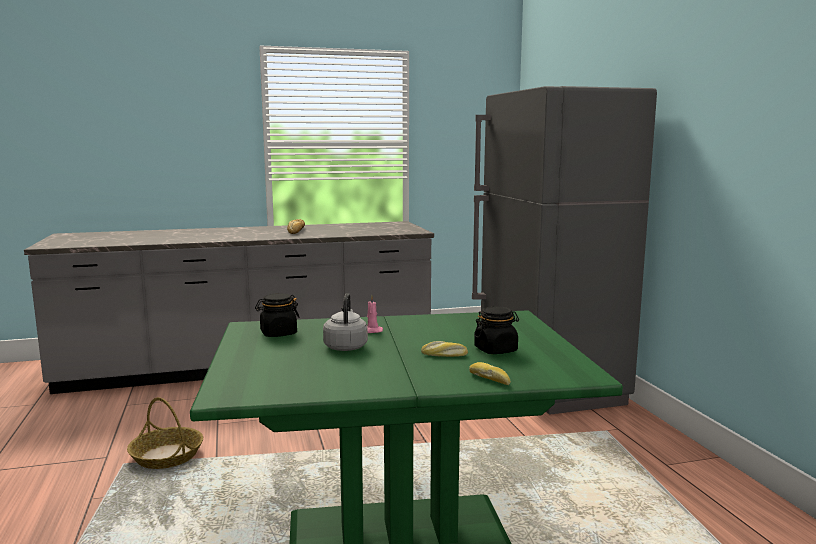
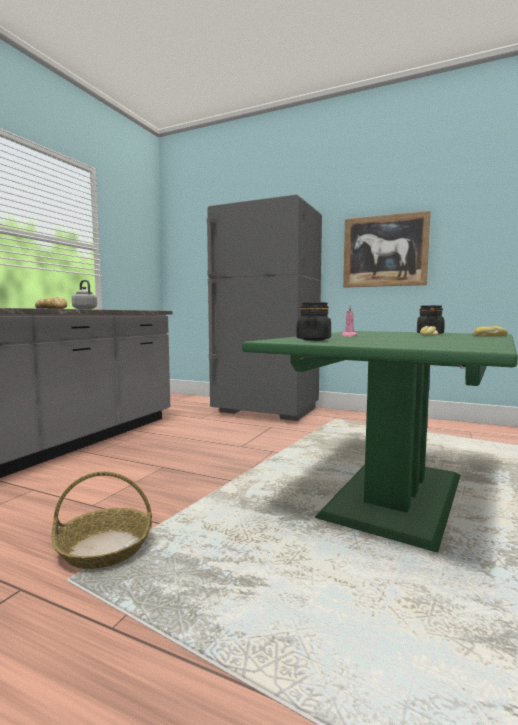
camera: 50 degrees left, 5 degrees down
(346, 346) = (380, 338): grey kettle -> grey kettle (84, 309)
(736, 161) = (385, 251): none -> picture

